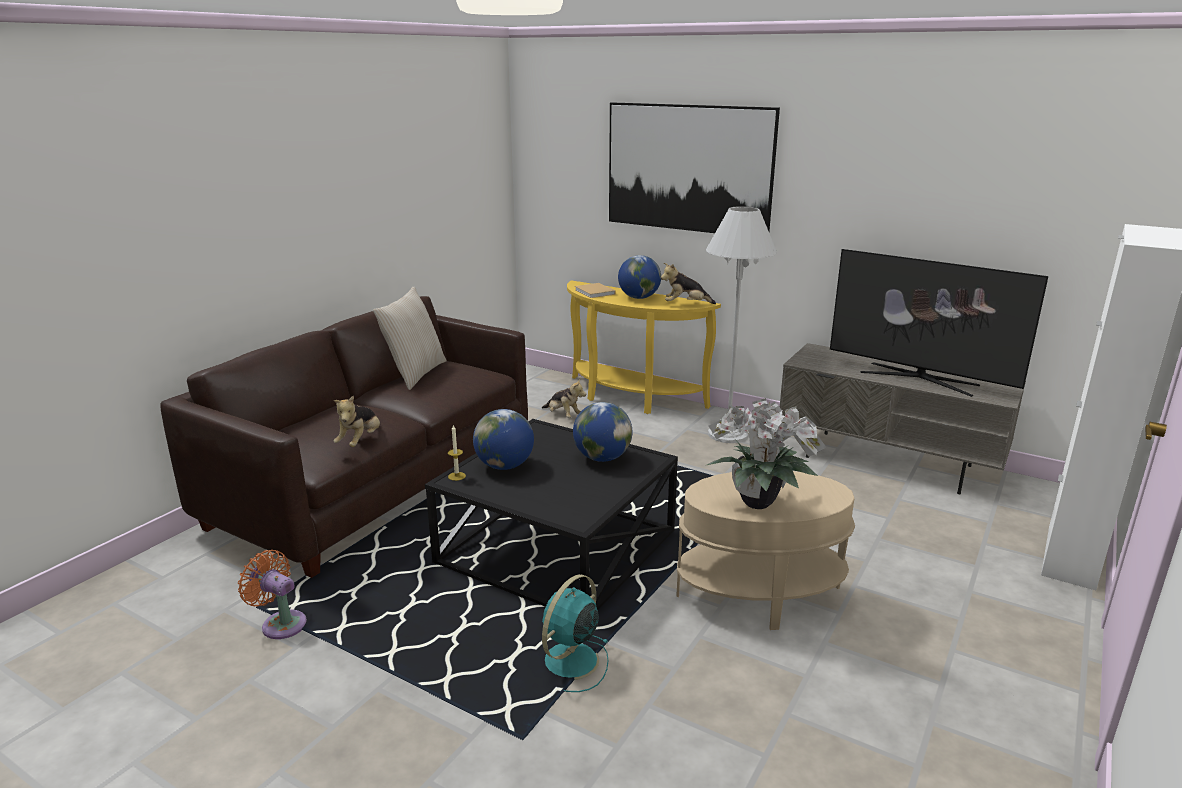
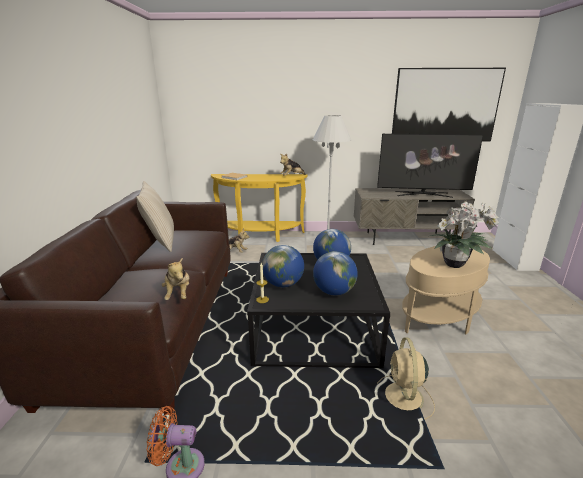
camera: 30 degrees left, 0 degrees up
(569, 662) = (403, 398): turquoise fan -> beige fan
(639, 298) = (263, 177): globe -> globe (334, 292)
(688, 168) = (282, 99): picture -> picture (445, 105)

